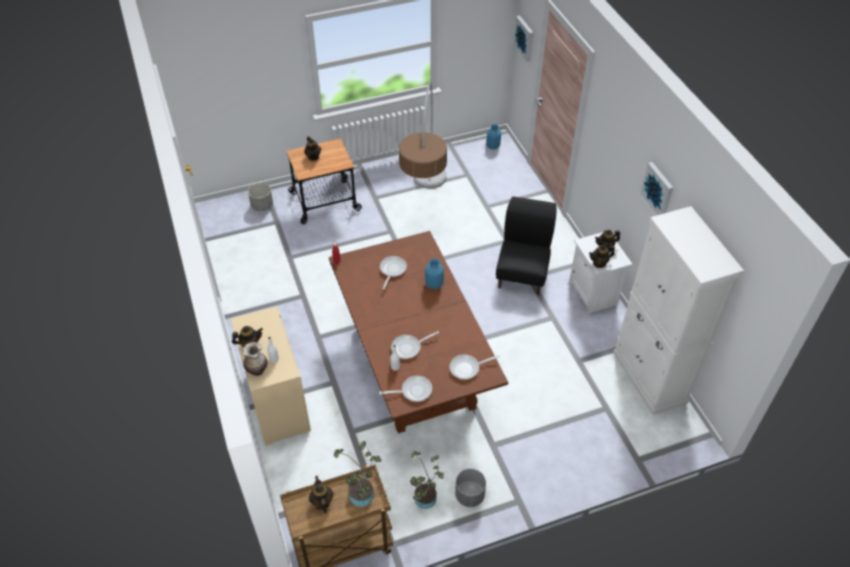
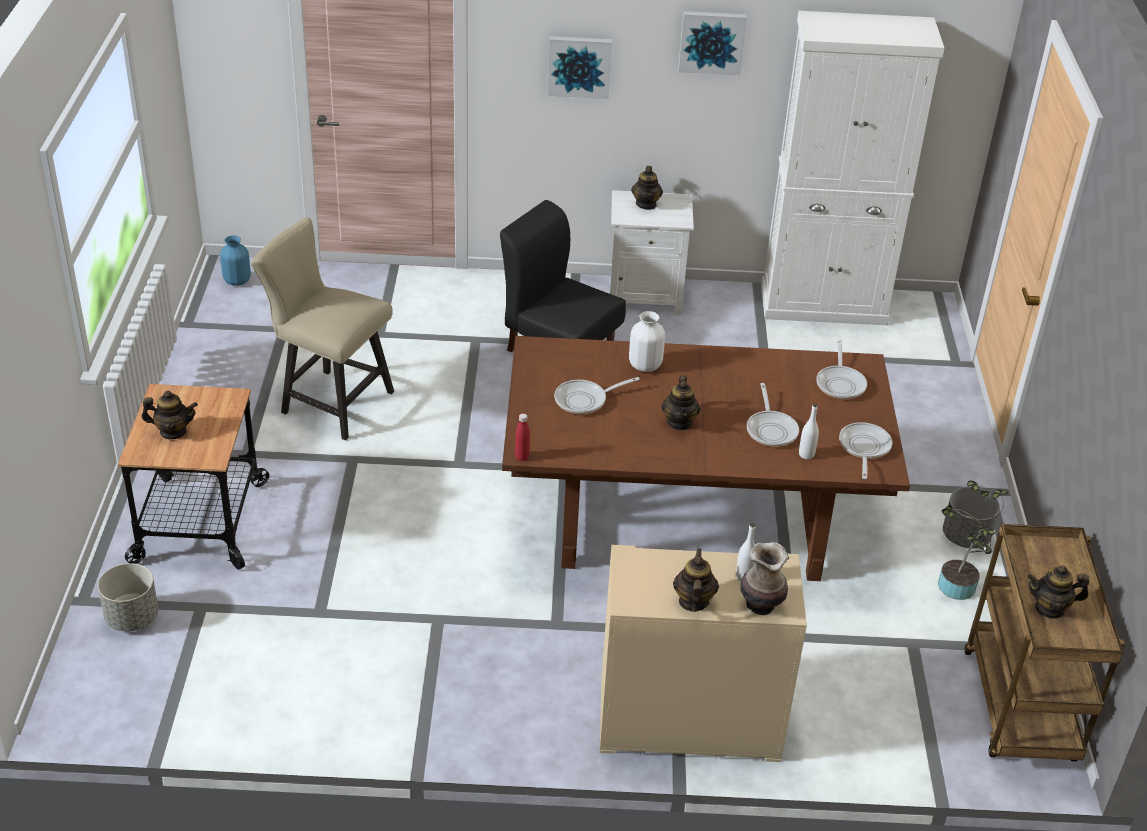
camera: 70 degrees left, 10 degrees down
(362, 498) = (1052, 561): potted plant -> none
(392, 270) = (585, 400): frying pan -> frying pan turned 60 degrees counterclockwise
(426, 209) = (330, 401): floor lamp -> beige chair
(434, 284) = (645, 365): blue vase -> white vase
(525, 38) = (227, 43): picture -> picture (579, 66)
(599, 263) = (673, 218): teapot -> teapot (679, 422)

